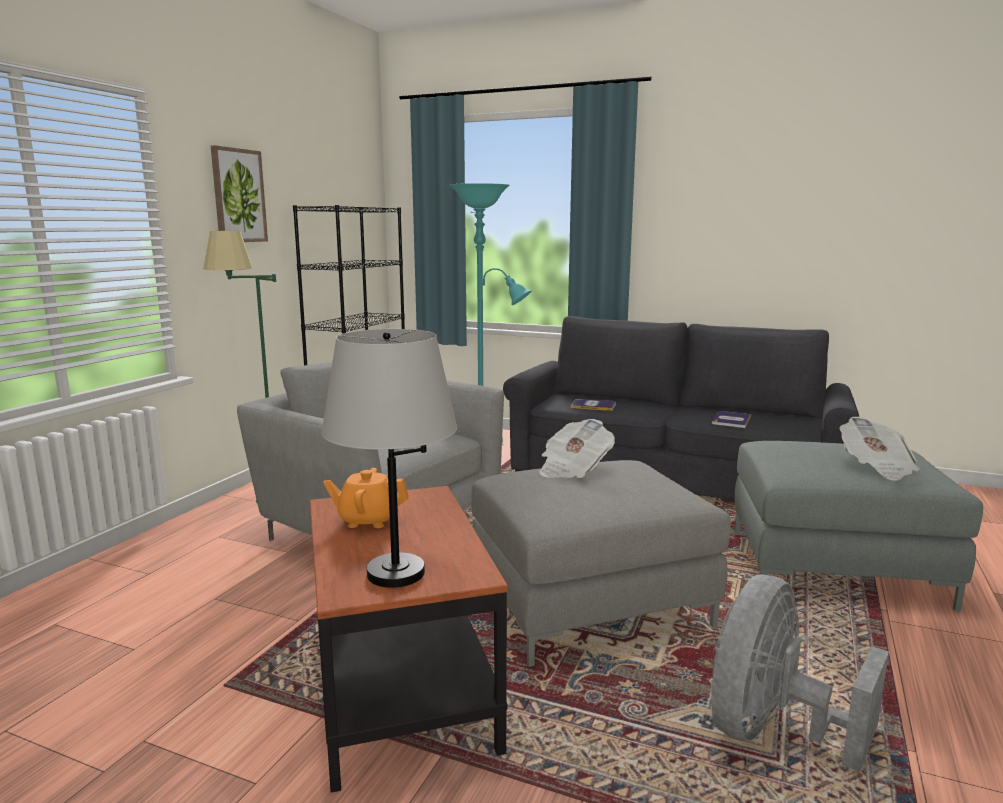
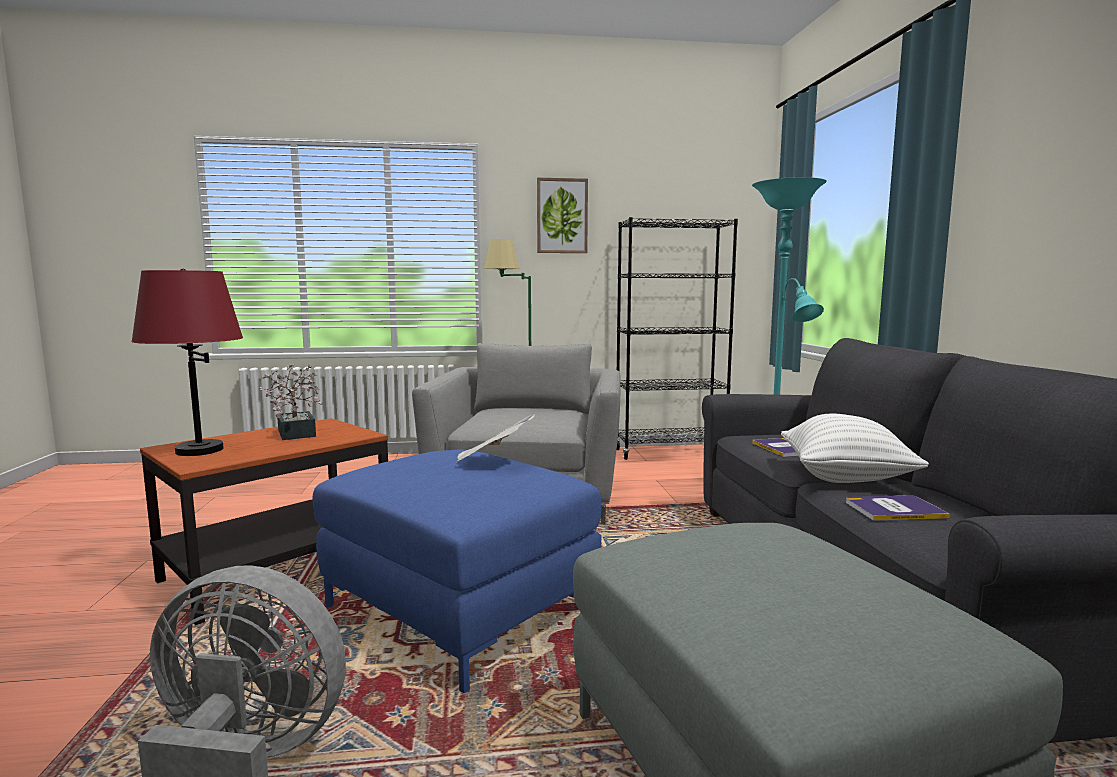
camera: 60 degrees right, 5 degrees down
(367, 520) = (296, 432): orange teapot -> potted plant
(395, 574) = (198, 450): grey table lamp -> red table lamp
(590, 604) = (461, 609): grey ottoman -> blue ottoman
(668, 413) = (845, 478): none -> white pillow
(876, 467) = (763, 606): newspaper -> none

